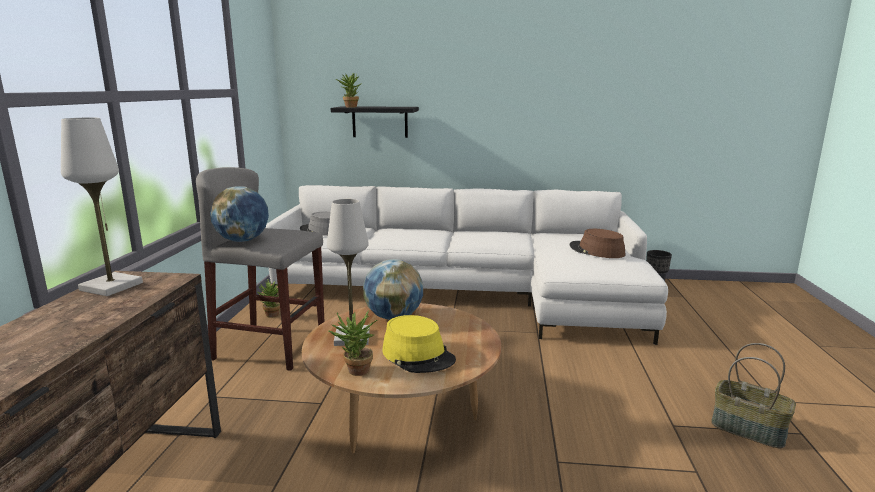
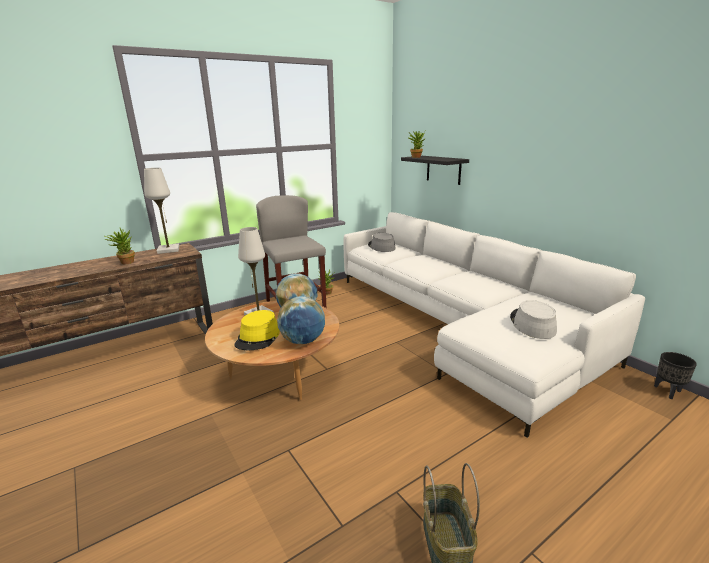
camera: 50 degrees right, 5 degrees up
(243, 240) = (276, 241): globe -> globe (303, 341)
(355, 372) = (221, 331): potted plant -> potted plant (125, 262)
(596, 251) = (532, 324): brown hat -> grey hat

